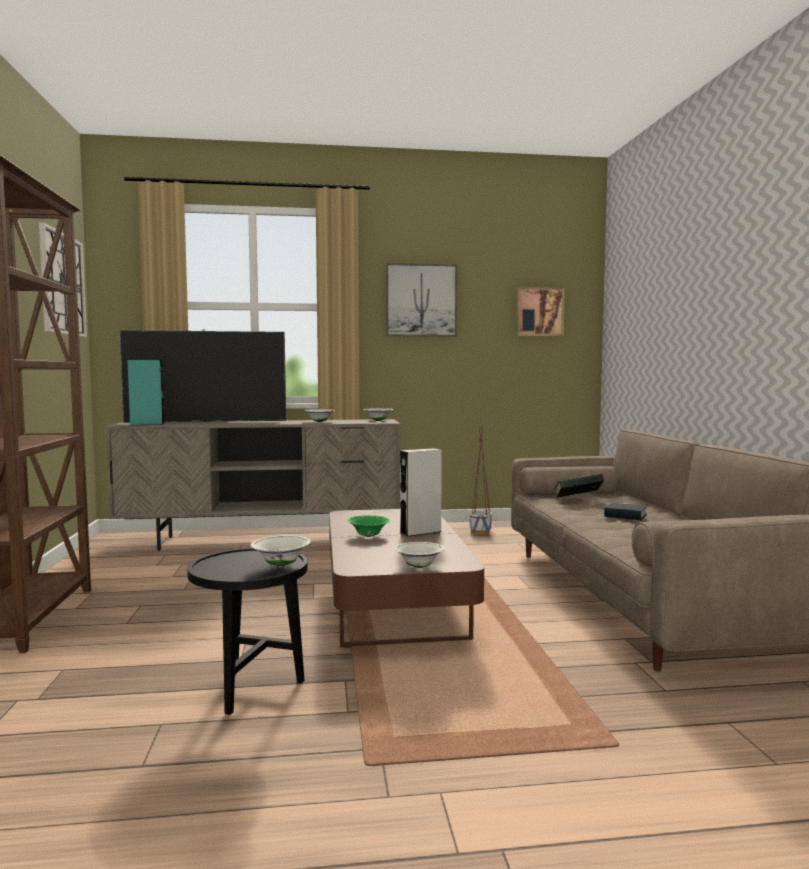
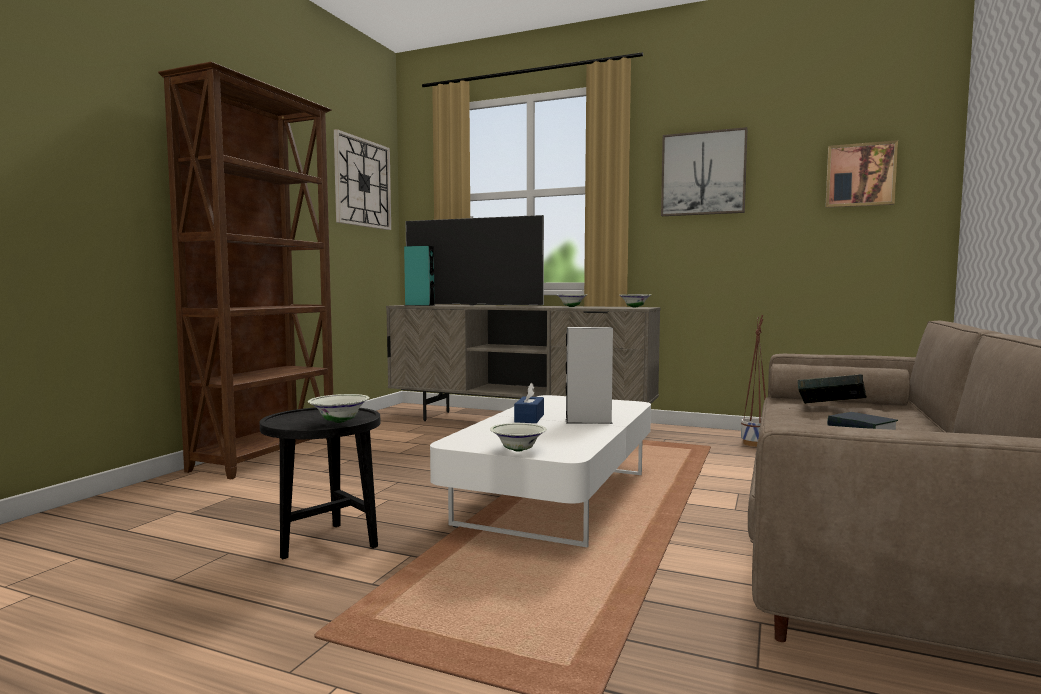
camera: 30 degrees right, 0 degrees up
(368, 536) = (529, 418): green bowl -> blue tissue box
(394, 604) = (556, 498): brown coffee table -> white coffee table

